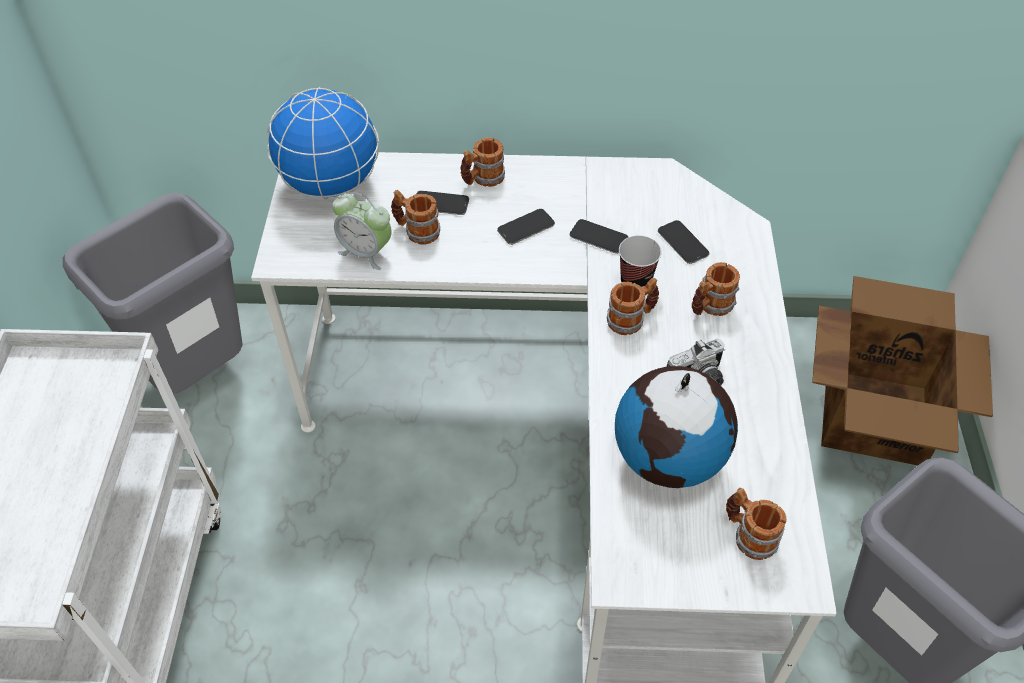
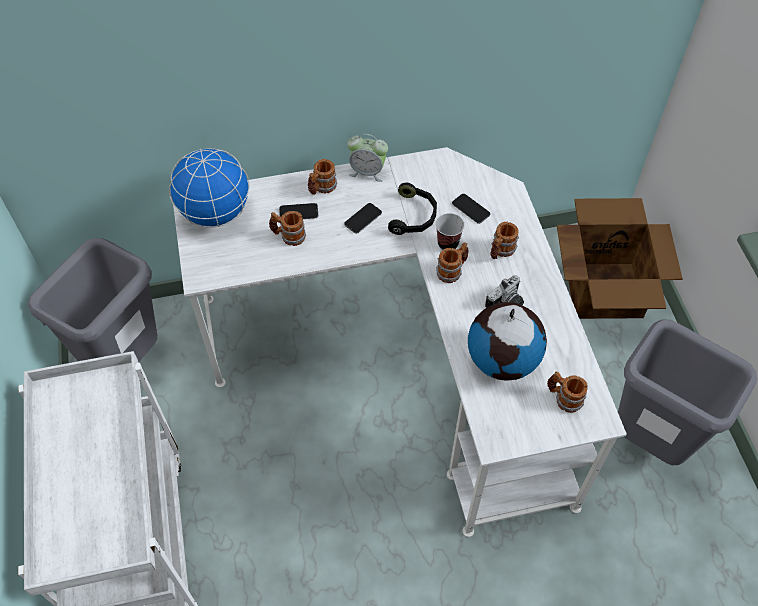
camera: 15 degrees left, 5 degrees up
(366, 252) = (259, 259): alarm clock -> alarm clock (367, 171)
(598, 237) = (414, 216): phone -> black headphones

